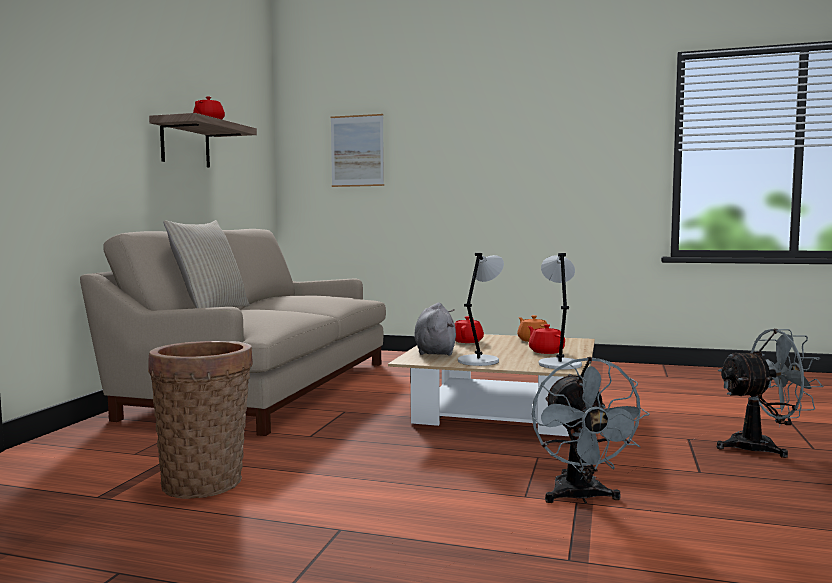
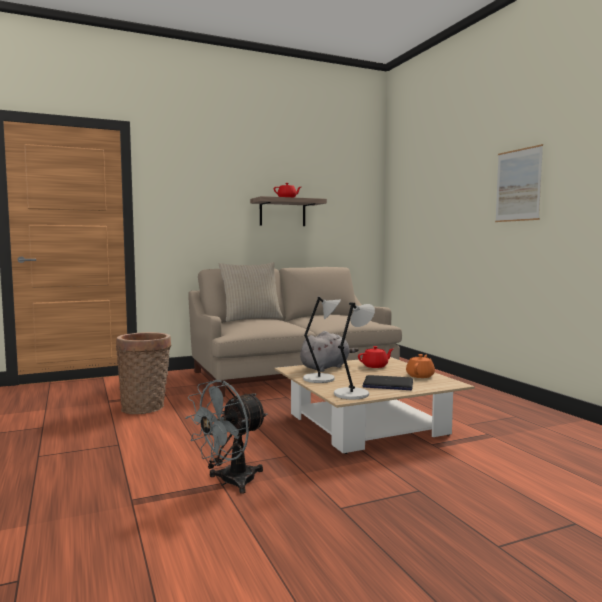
camera: 50 degrees right, 0 degrees up
(357, 151) = (423, 207): picture -> picture (518, 185)
(546, 351) = (388, 384): red teapot -> laptop
(762, 447) = (454, 522): grey fan -> none

